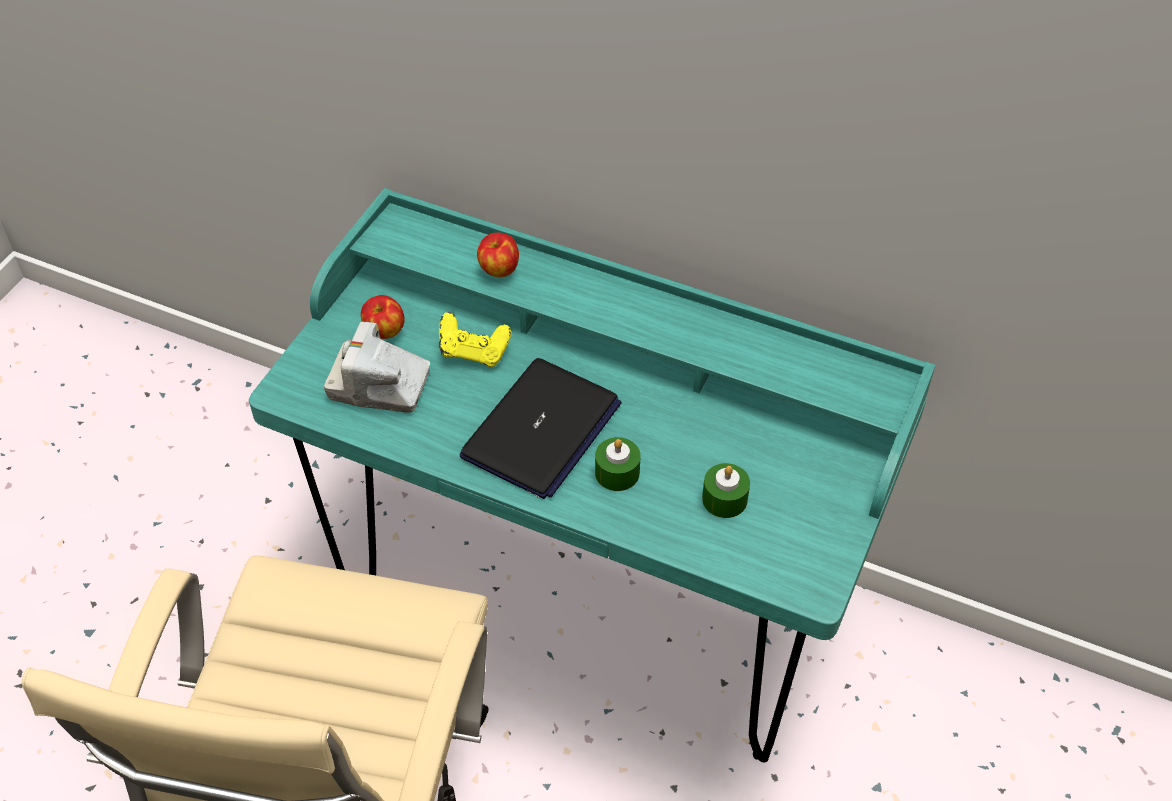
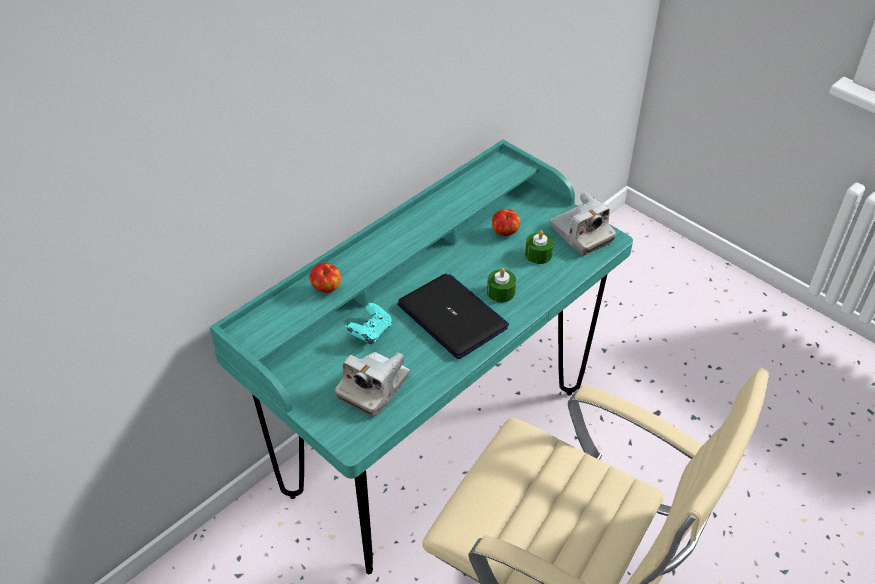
camera: 70 degrees left, 5 degrees down
(384, 331) = (325, 374): apple -> apple (505, 233)
(474, 352) = (370, 333): yellow game controller -> turquoise game controller
(803, 545) = (581, 234): none -> camera

